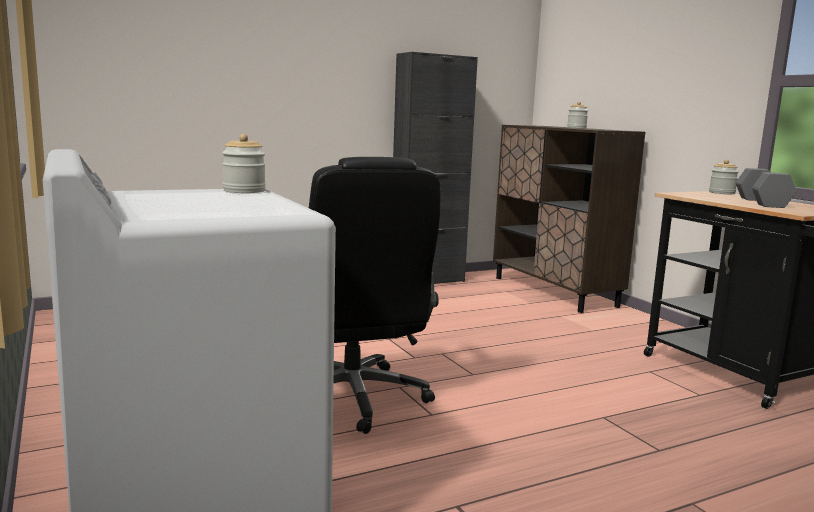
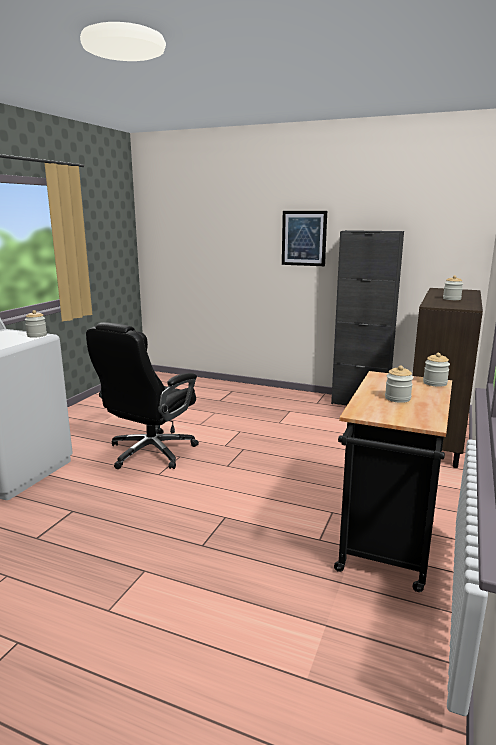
camera: 50 degrees right, 5 degrees up
(339, 62) = (304, 238): none -> picture
(760, 202) = (397, 398): grey dumbbell -> jar

